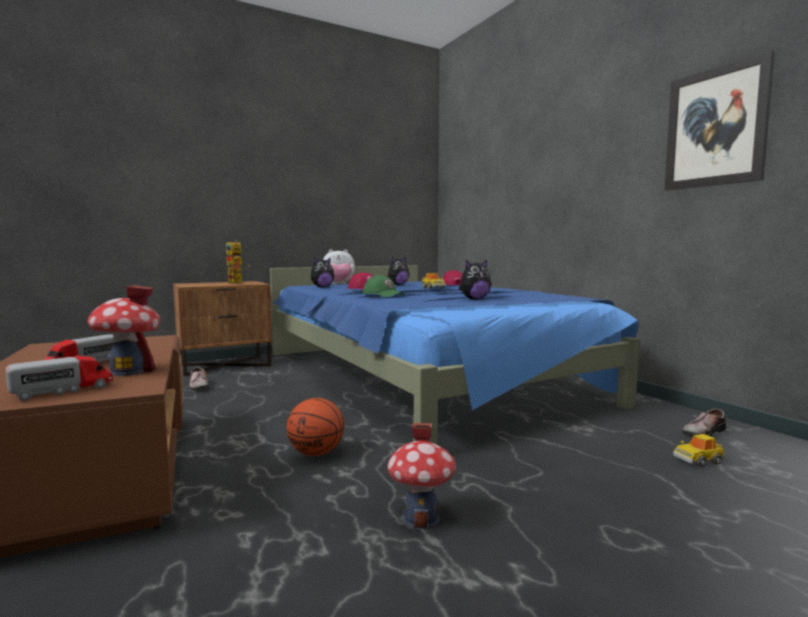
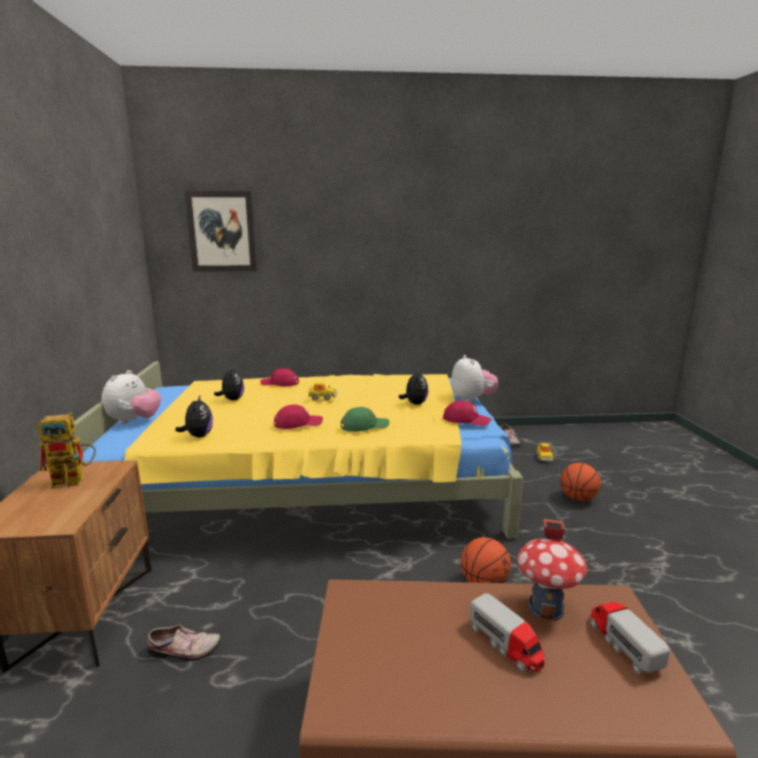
camera: 65 degrees left, 10 degrees up
(419, 376) = (315, 486): blue bed -> yellow bed
(421, 518) = (600, 561): toy house -> none
(455, 306) = (466, 419): none -> red cap
(539, 309) = (472, 400): none -> plush toy
(598, 494) = (578, 498): none -> basketball
(715, 127) = (482, 252): picture -> picture (222, 231)

